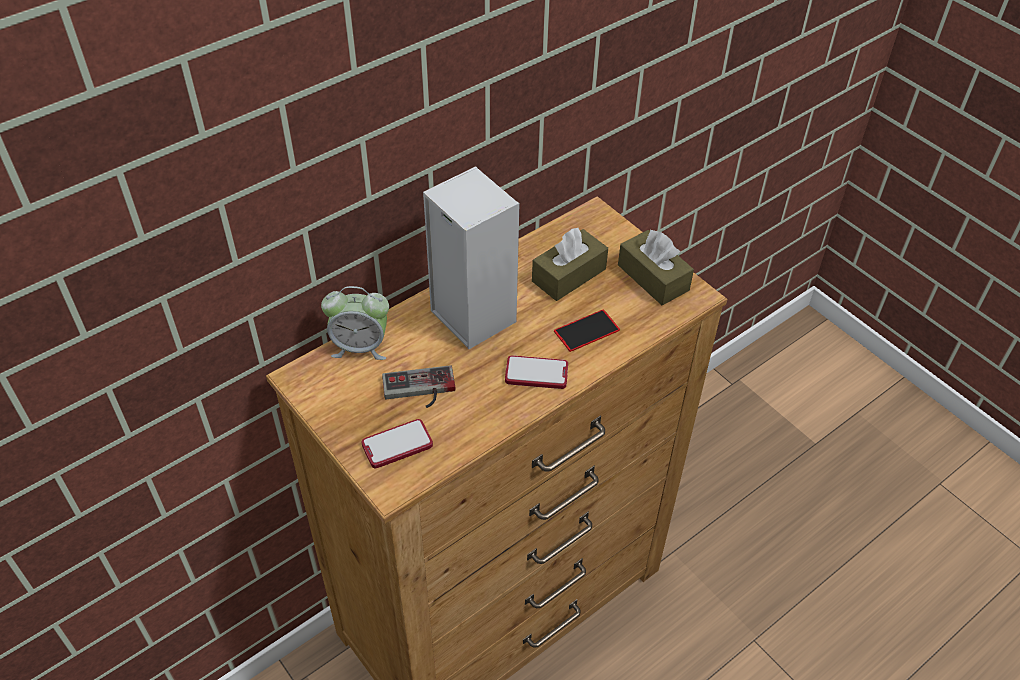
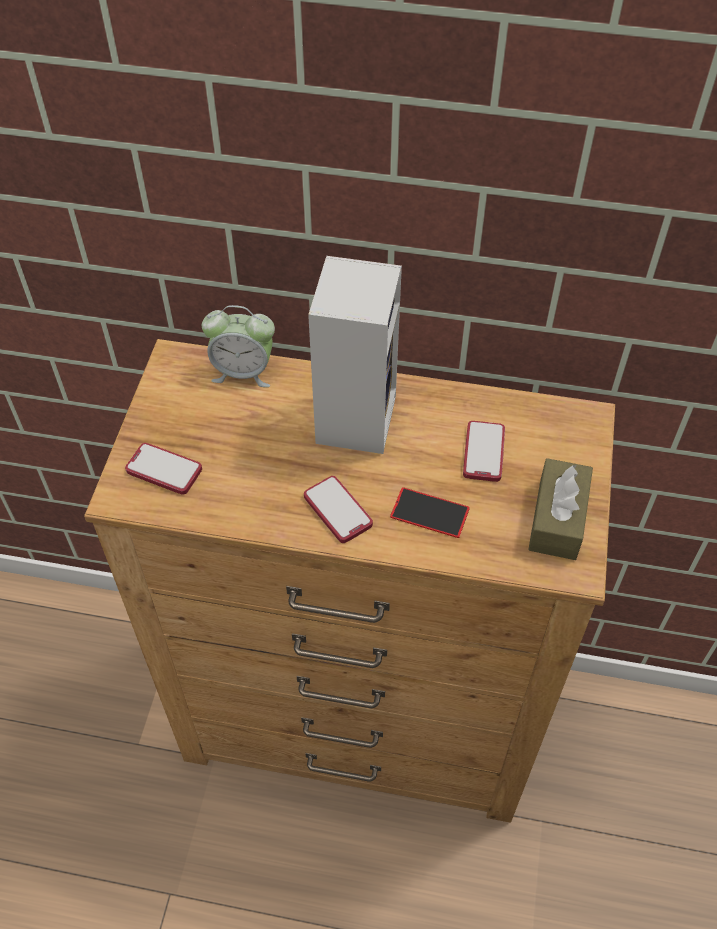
camera: 50 degrees right, 5 degrees up
(360, 346) = (243, 372): alarm clock -> alarm clock turned 45 degrees counterclockwise
(419, 391) = (235, 443): game controller -> none
(569, 275) = (483, 452): brown tissue box -> phone

